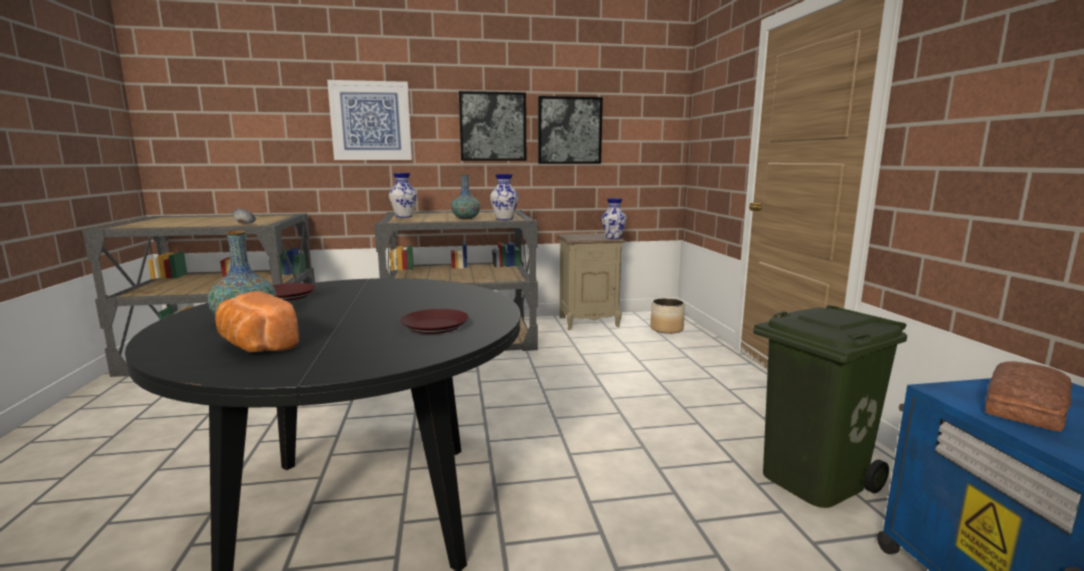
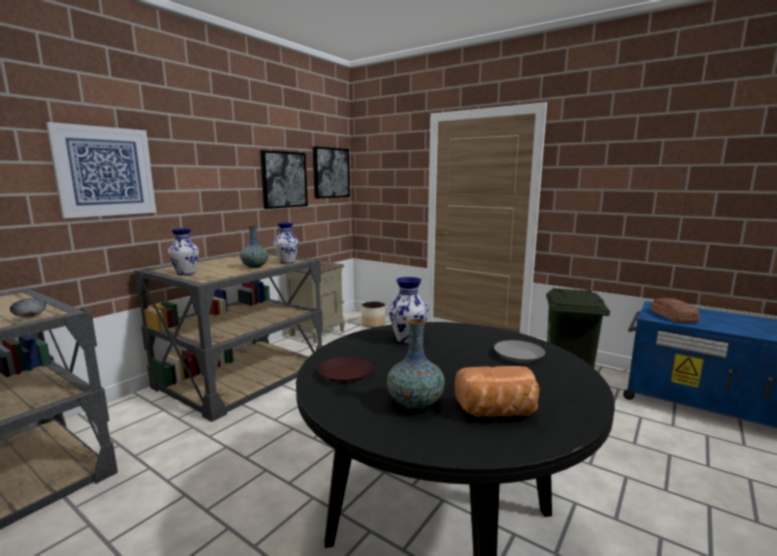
camera: 45 degrees left, 0 degrees up
(435, 326) = (518, 355): brown plate -> grey plate
(493, 127) = (227, 177): picture -> picture (330, 173)
(613, 238) = (334, 264): vase -> vase (408, 339)

